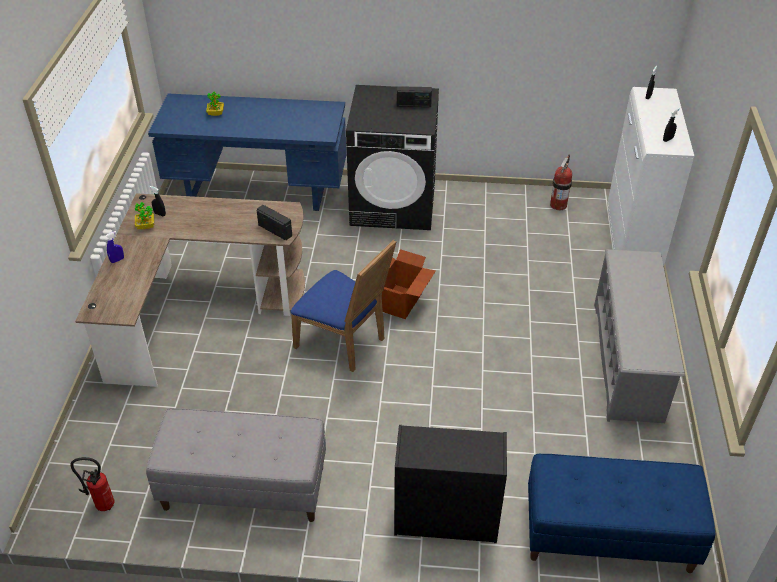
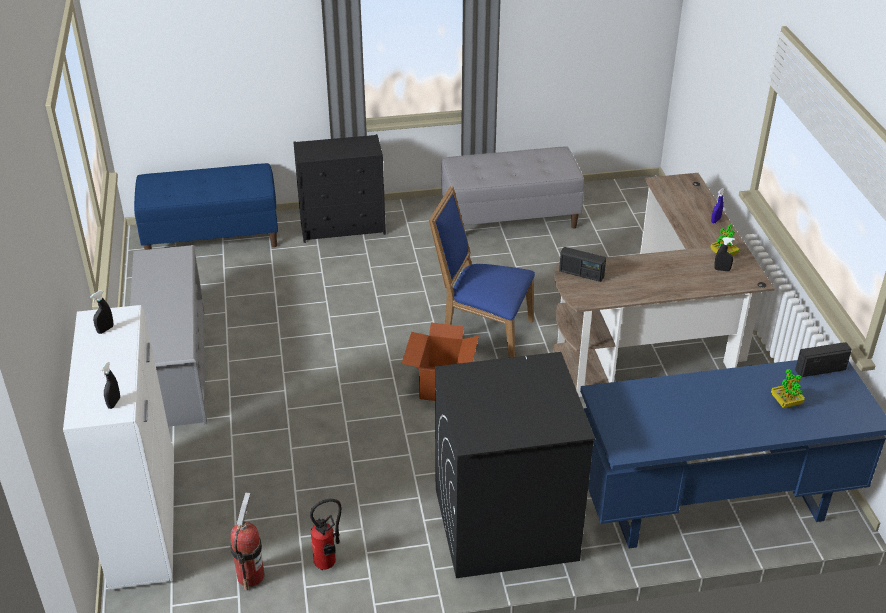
camera: 165 degrees right, 5 degrees down
(102, 504) = (610, 194): fire extinguisher -> fire extinguisher (329, 564)
(414, 105) = (484, 412): radio -> radio (820, 369)

